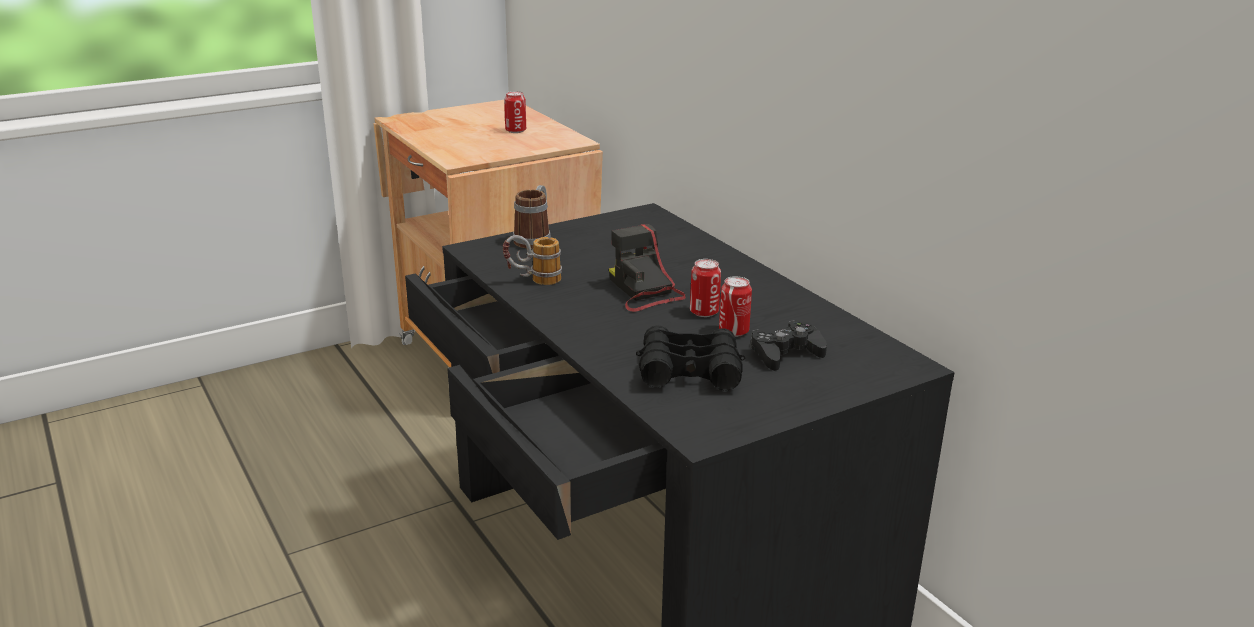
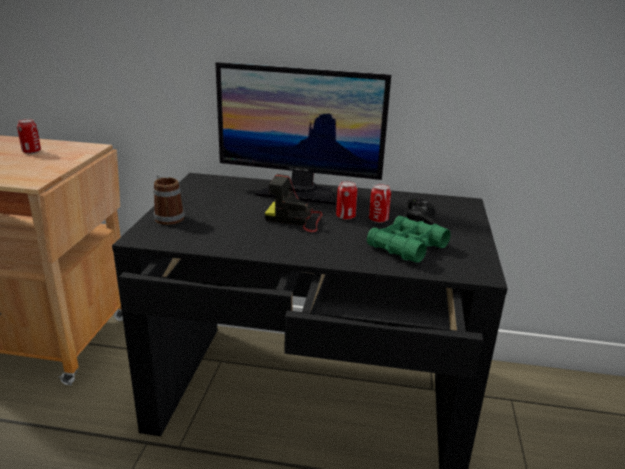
camera: 50 degrees left, 0 degrees up
(533, 281) = (224, 240): mug -> none
(689, 371) = (406, 247): black binoculars -> green binoculars
(719, 267) = (300, 192): none -> monitor

